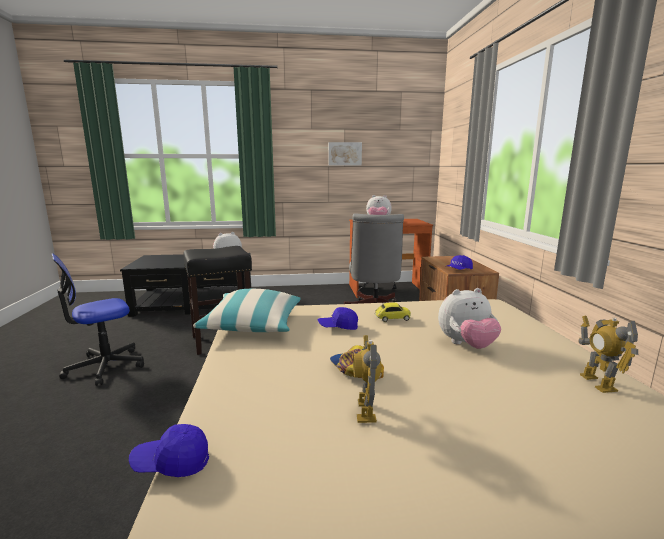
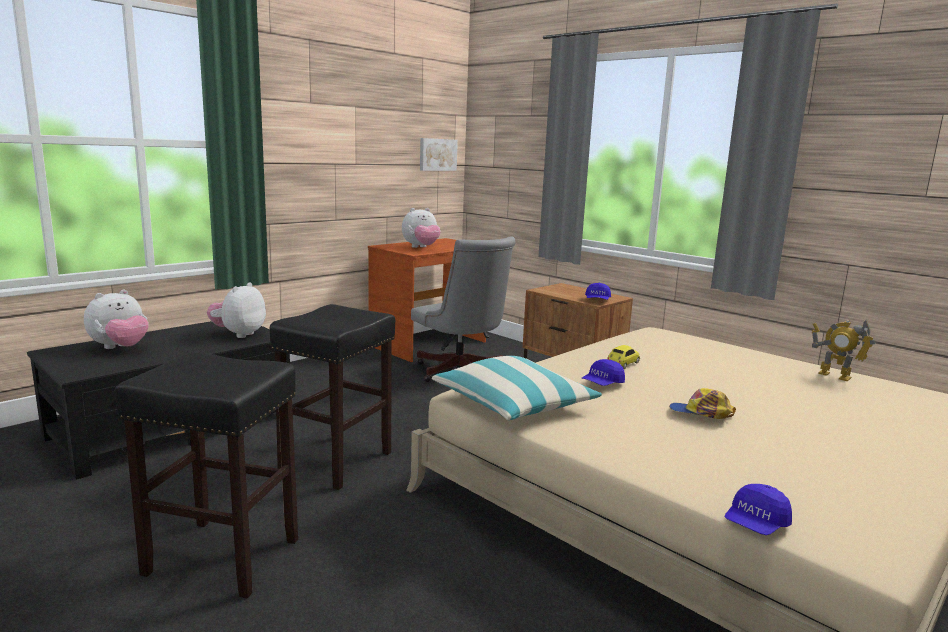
camera: 40 degrees left, 0 degrees up
(105, 366) = (220, 557): office chair -> black stool
(344, 154) = (357, 145): picture -> picture (437, 154)
(366, 411) = (772, 440): toy robot -> none
(466, 345) = (719, 372): plush toy -> plush toy (120, 348)

